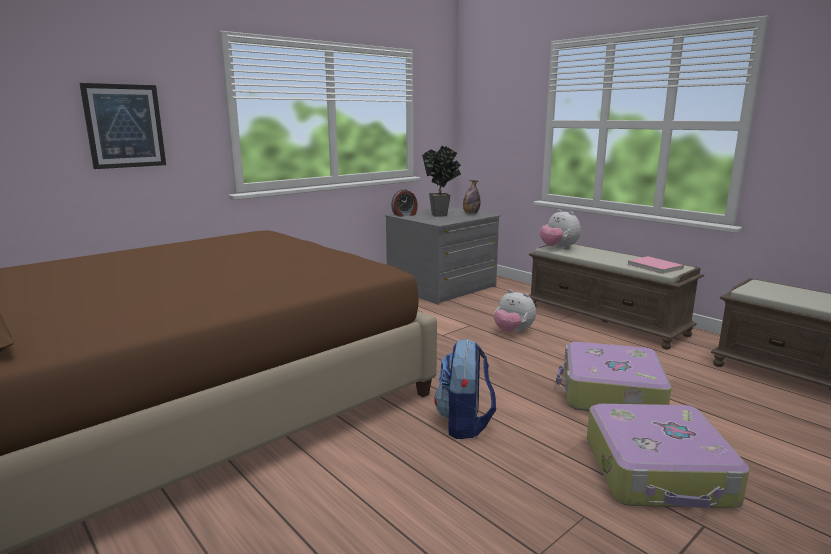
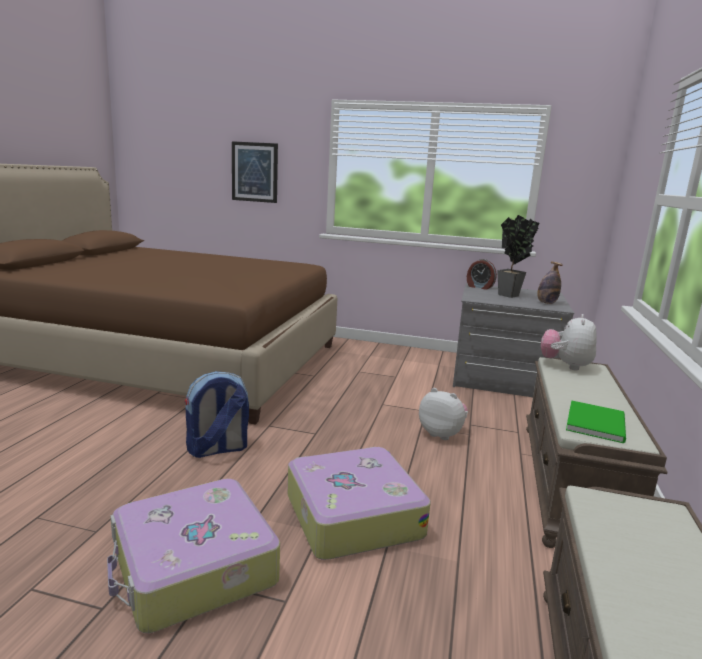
camera: 55 degrees right, 0 degrees up
(513, 331) = (442, 434): plush toy -> plush toy turned 120 degrees clockwise
(654, 266) = (597, 423): pink book -> green book

